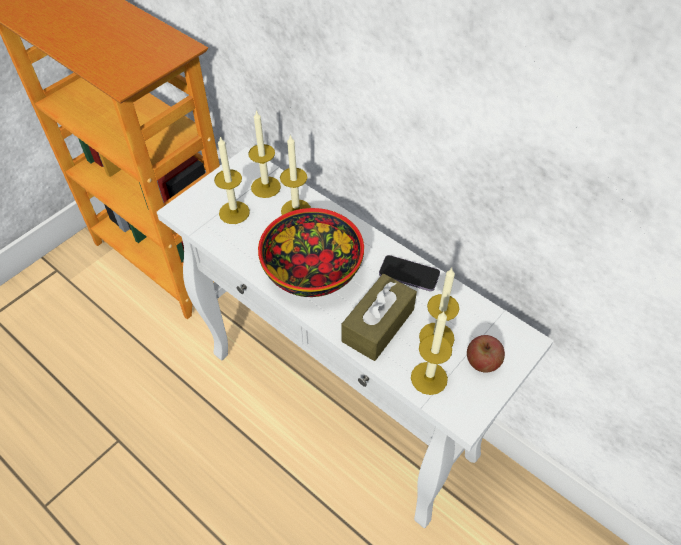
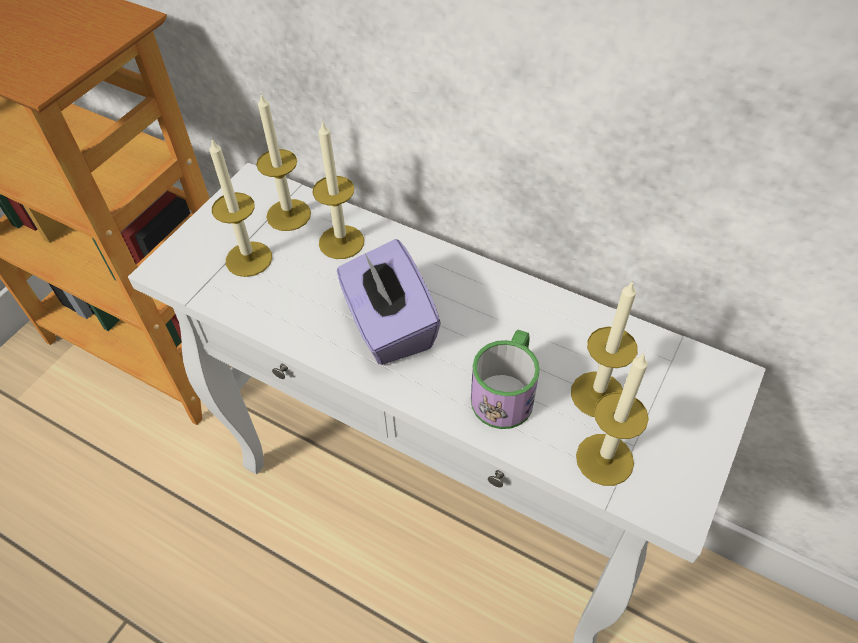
camera: 10 degrees left, 0 degrees up
(313, 270) = (388, 325): bowl -> purple tissue box
(378, 325) = (506, 391): brown tissue box -> mug
(409, 274) = (531, 307): phone -> none
(482, 361) = (675, 419): apple -> none

